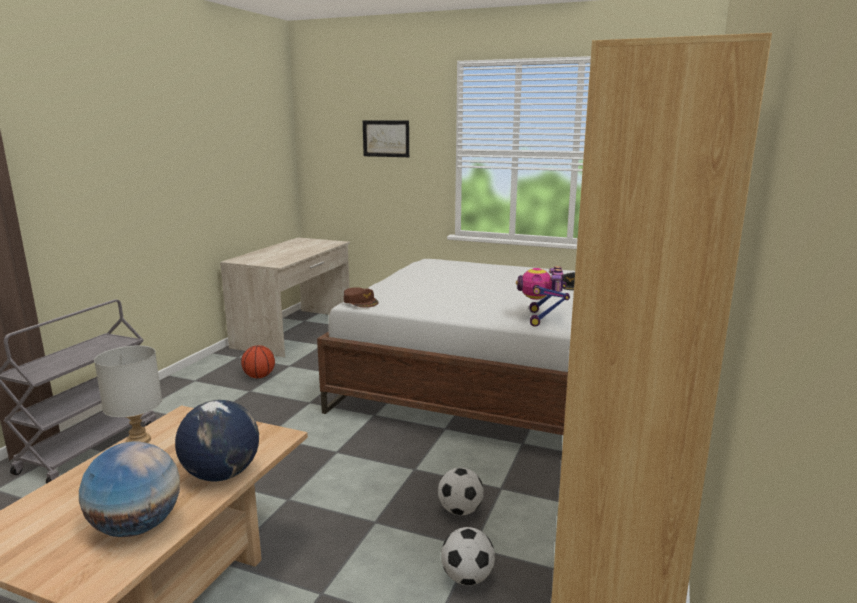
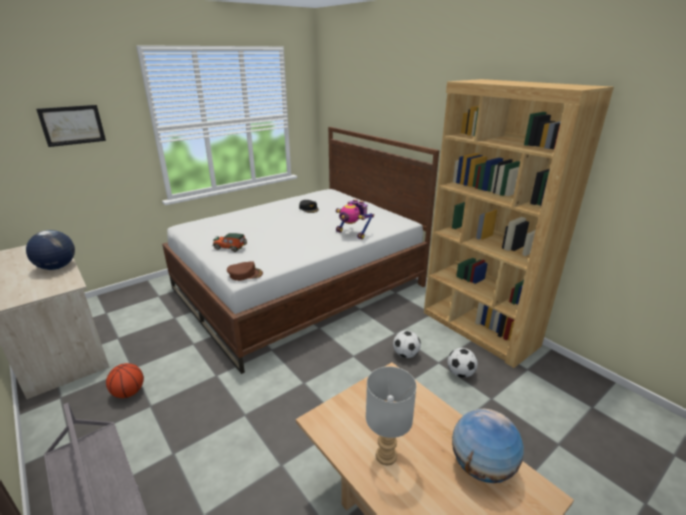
camera: 60 degrees left, 10 degrees up
(221, 474) = (429, 412): globe -> globe (57, 267)
(408, 284) = (231, 248): none -> toy car

